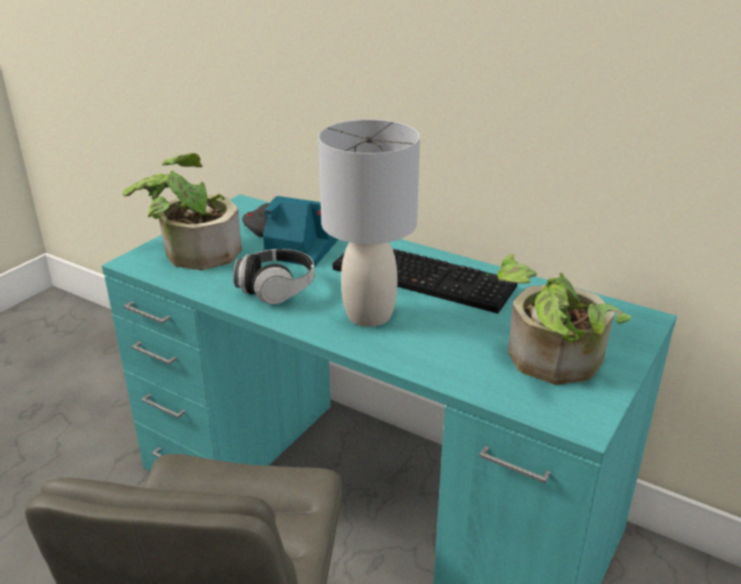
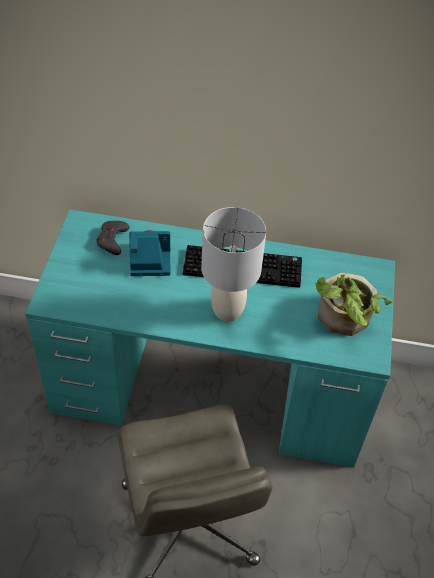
camera: 25 degrees left, 20 degrees up
(192, 251) = (79, 282): potted plant -> none
(276, 289) = (158, 303): headphones -> none

